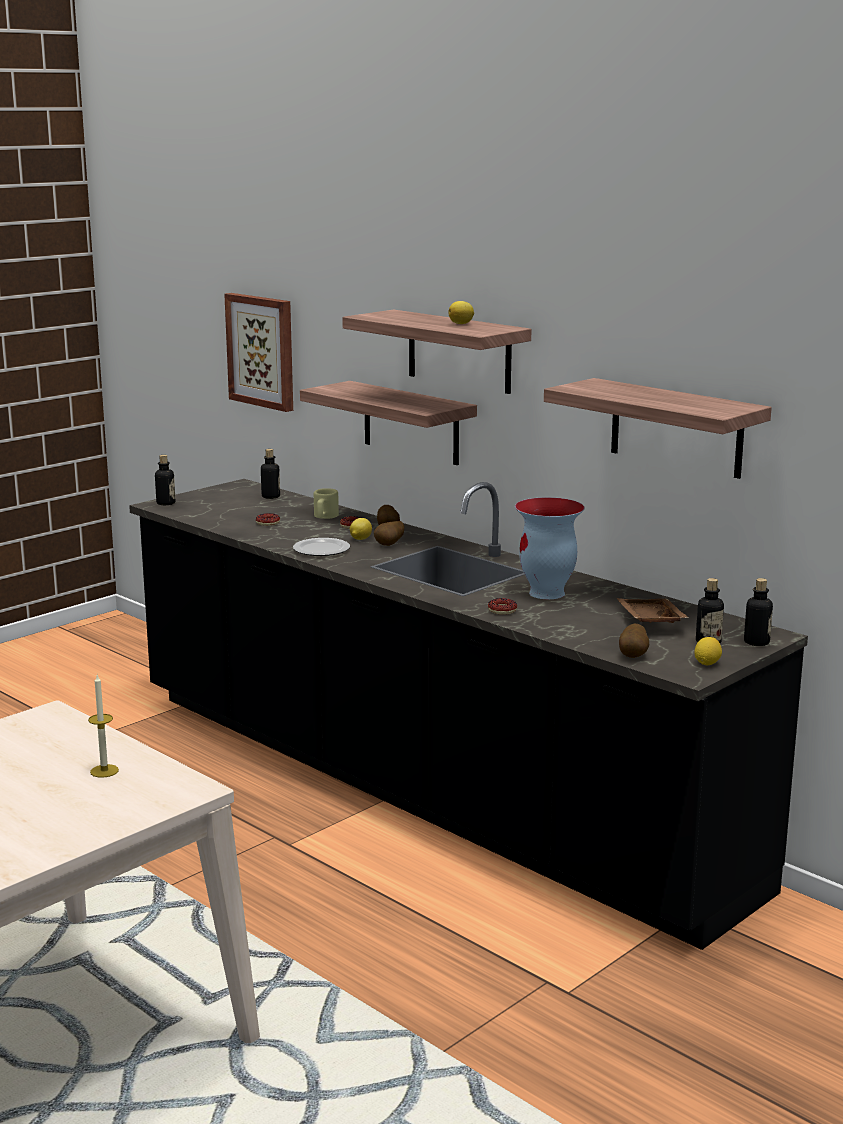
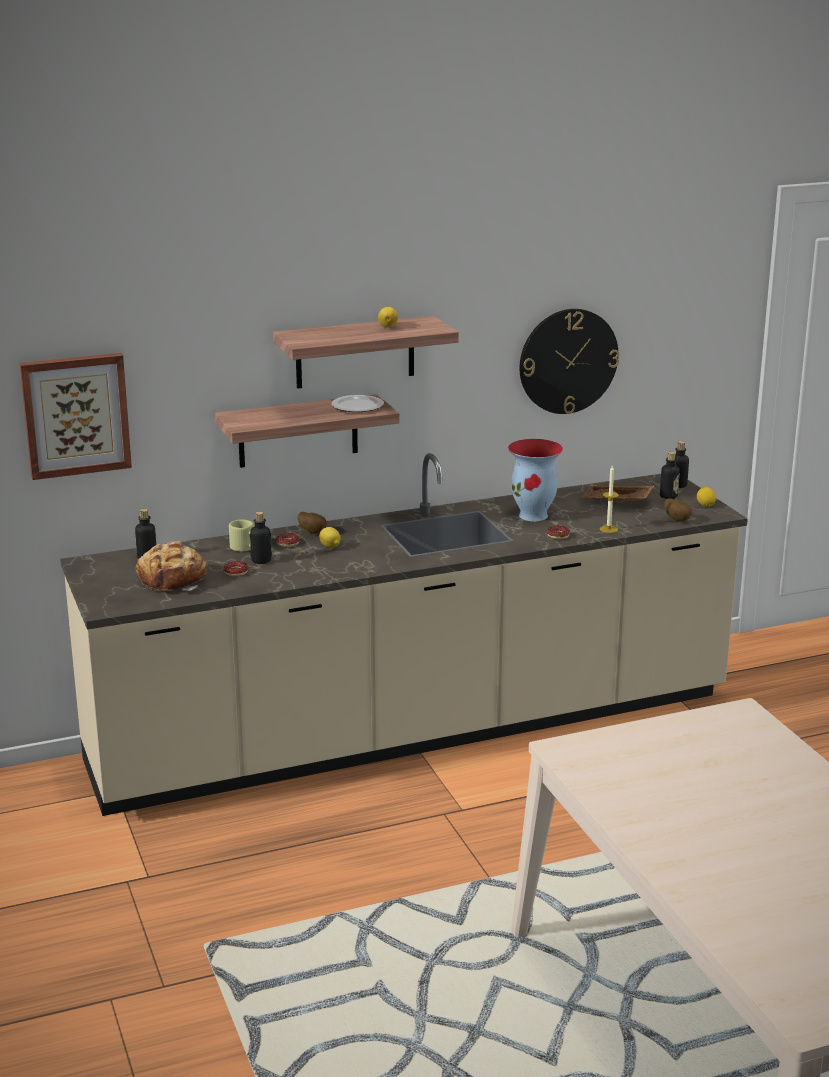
camera: 65 degrees left, 5 degrees up
(104, 771) = (692, 739): candle -> candle (608, 529)
(166, 503) = (105, 604): bottle -> bottle (261, 560)
(232, 510) = (173, 580): none -> bread
(320, 550) = (344, 565): plate -> plate (357, 406)
(390, 545) = (360, 540): potato -> none
(421, 788) = (414, 732): black counter -> beige counter
(676, 428) = (568, 361): shelf -> wall clock

